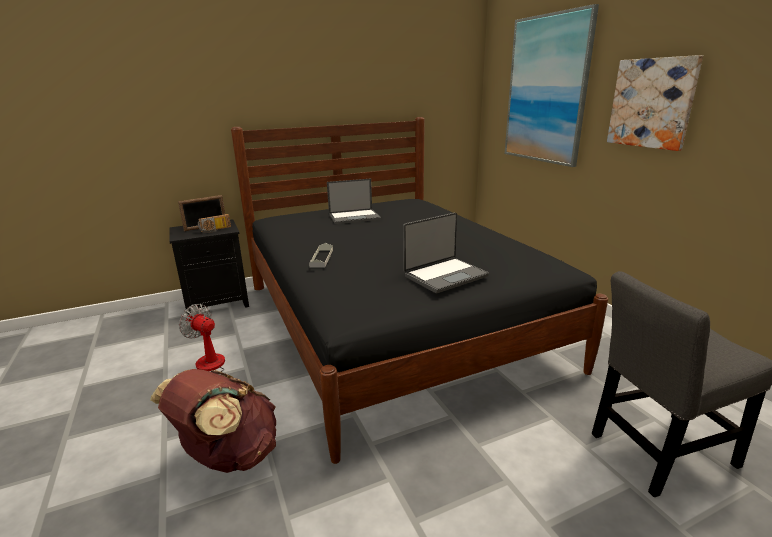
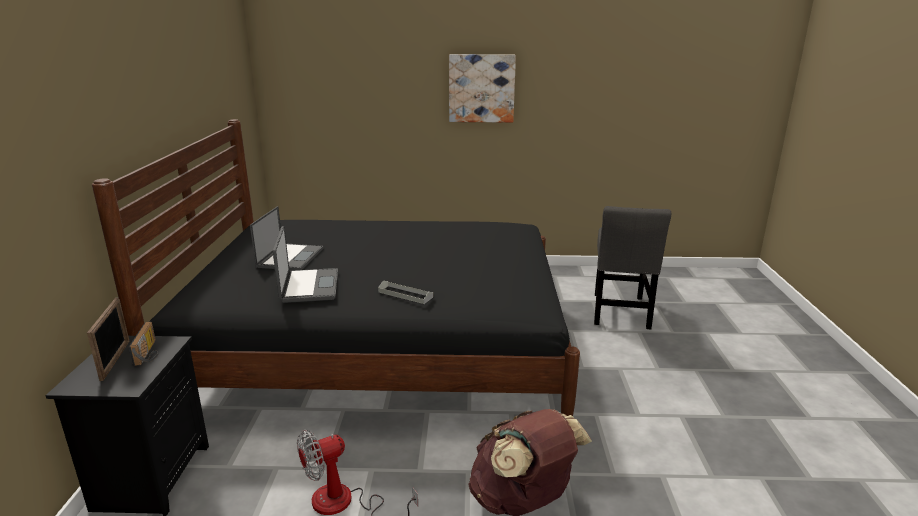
camera: 65 degrees left, 0 degrees up
(444, 275) = (505, 258): laptop -> laptop (308, 286)
(546, 90) = (363, 78): picture -> none

